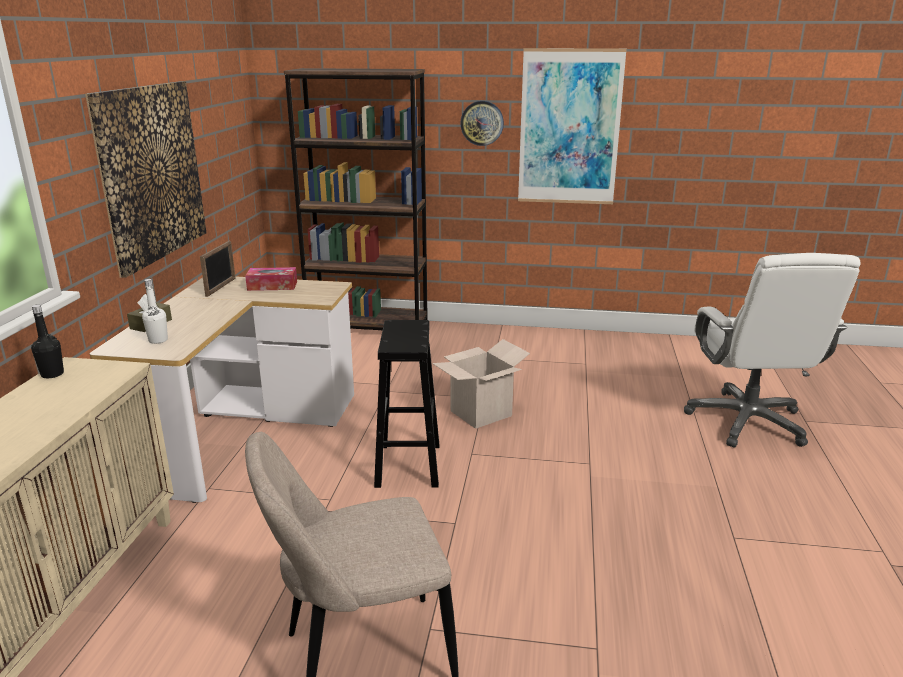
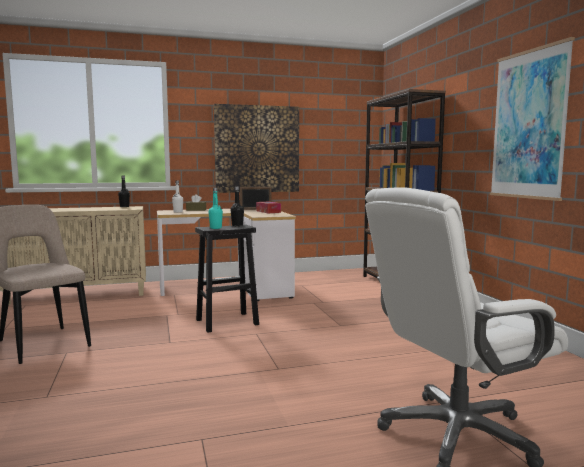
camera: 65 degrees right, 15 degrees down
(396, 326) = (237, 225): none -> black bottle
(409, 341) = (215, 228): none -> turquoise bottle
(481, 413) = (315, 328): cardboard box -> none
(482, 123) = (474, 128): wall clock -> none

